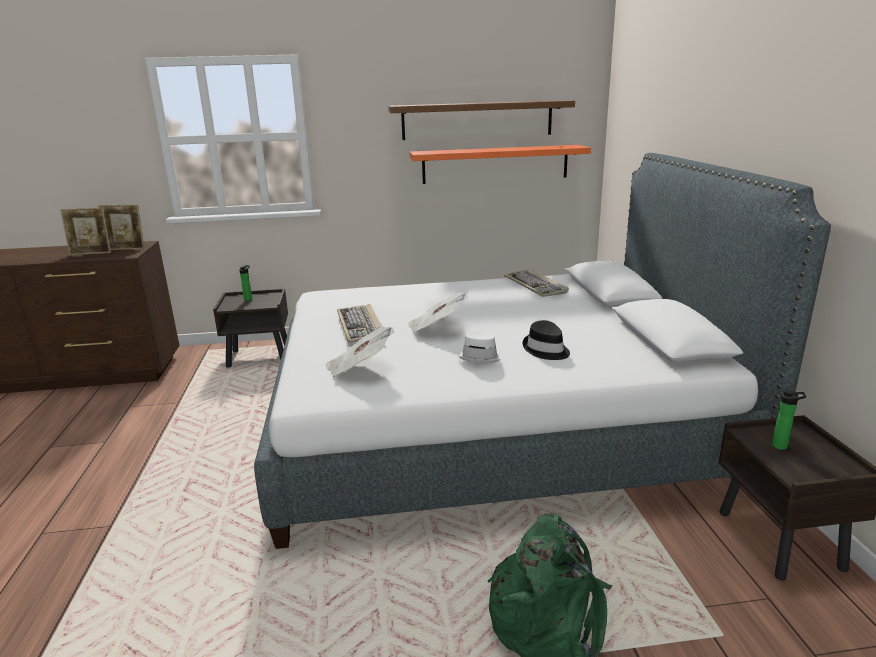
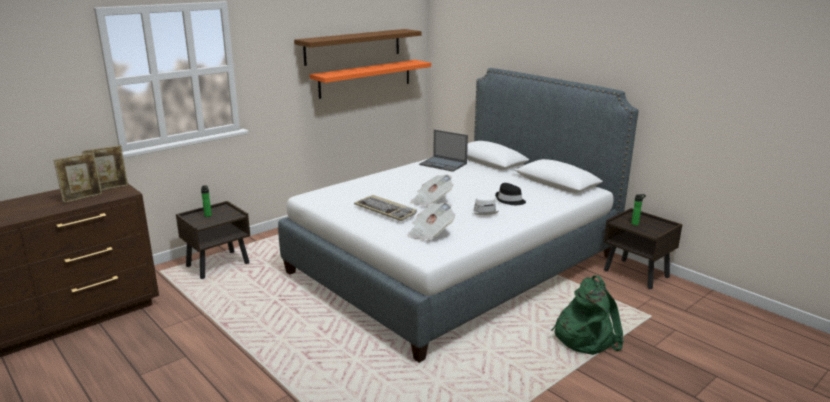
camera: 35 degrees left, 0 degrees up
(536, 286) = (443, 164): keyboard -> laptop

